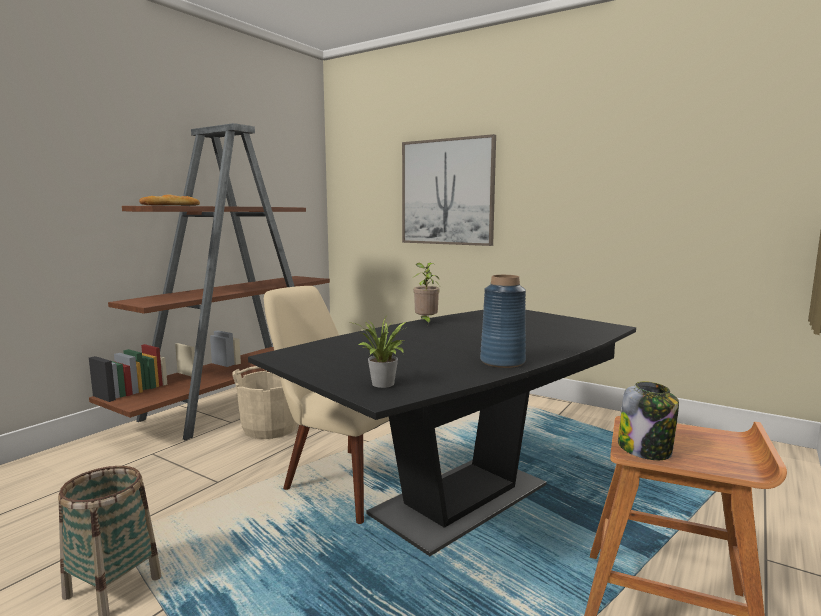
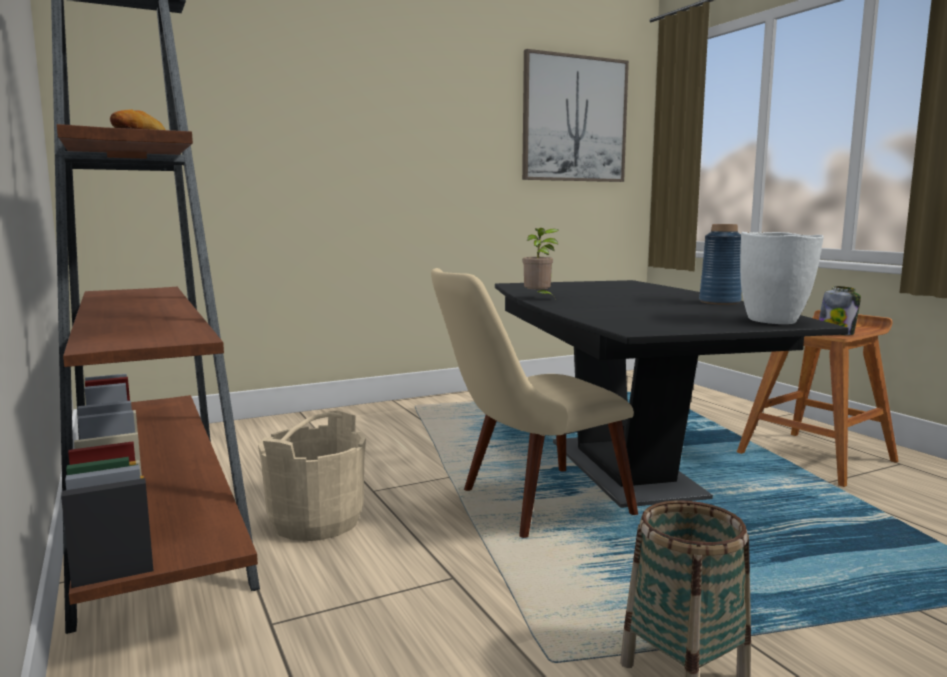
camera: 60 degrees left, 0 degrees up
(382, 385) = (774, 321): potted plant -> white vase
(447, 192) = (308, 150): picture -> picture (574, 119)

